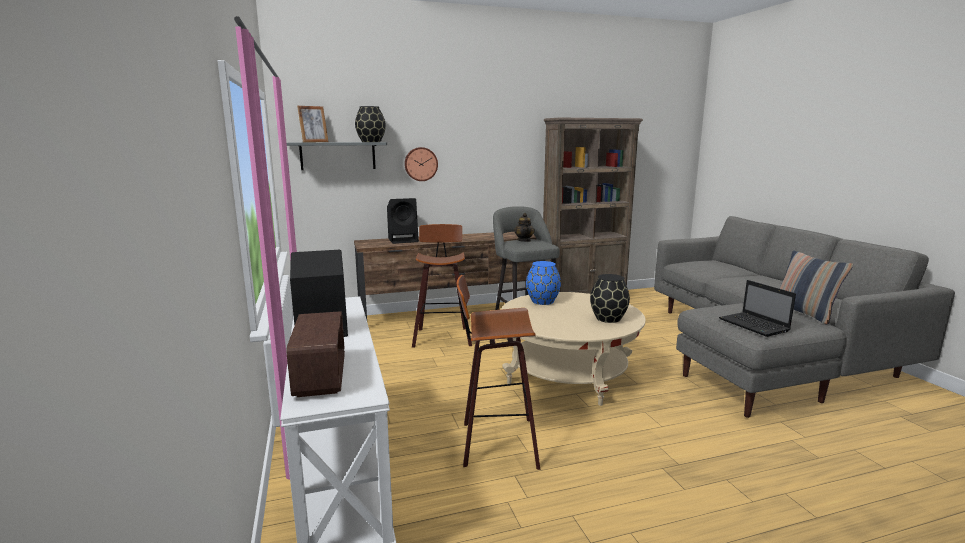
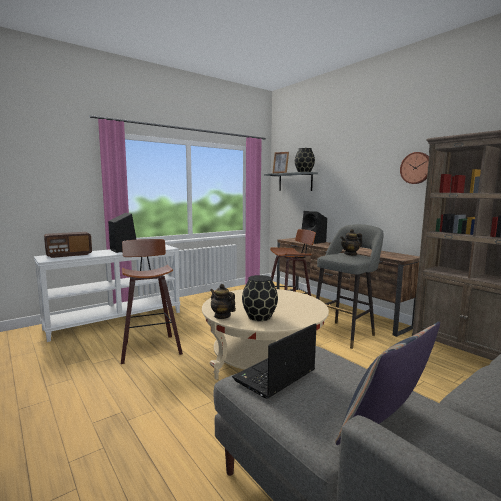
camera: 70 degrees right, 5 degrees down
(420, 164) = (337, 188): wall clock -> wall clock (416, 168)
(542, 301) = (282, 296): blue vase -> none
(600, 332) = (222, 316): none -> teapot

